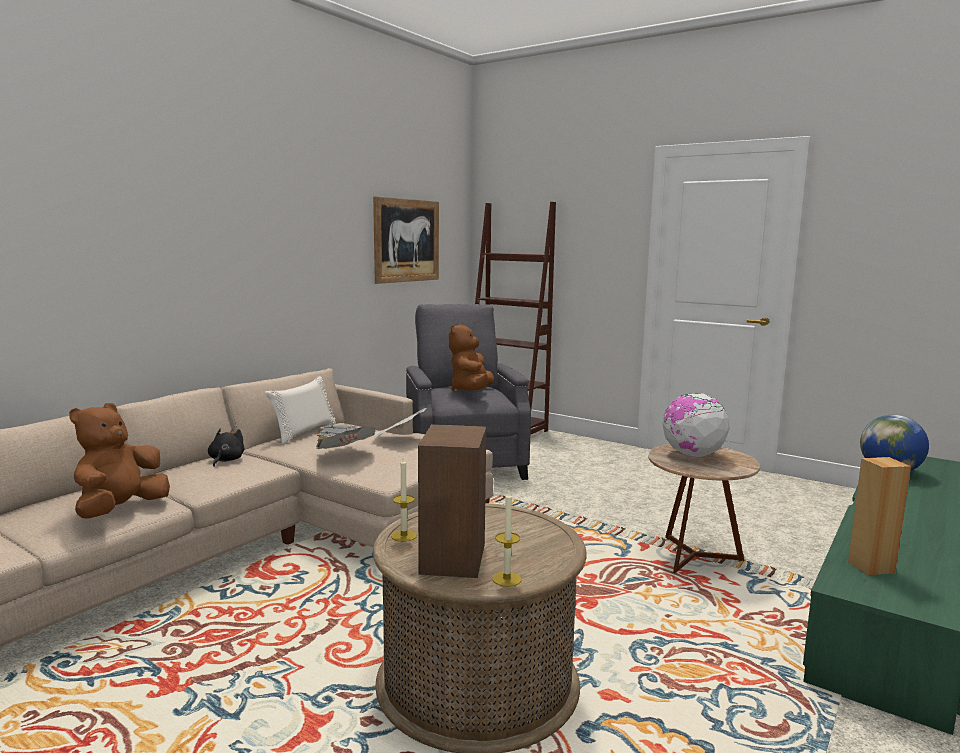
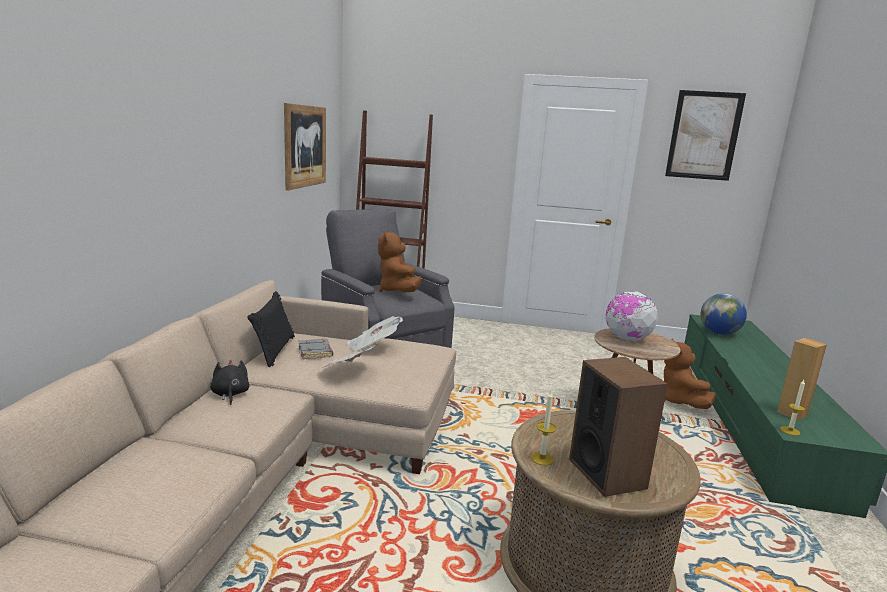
camera: 25 degrees left, 5 degrees up
(120, 510) = (186, 478): brown plush toy -> brown plush toy (679, 401)
(303, 433) = (273, 350): white pillow -> black pillow
(506, 579) = (667, 485): candle -> candle (790, 431)
(894, 201) = (704, 135): none -> picture

